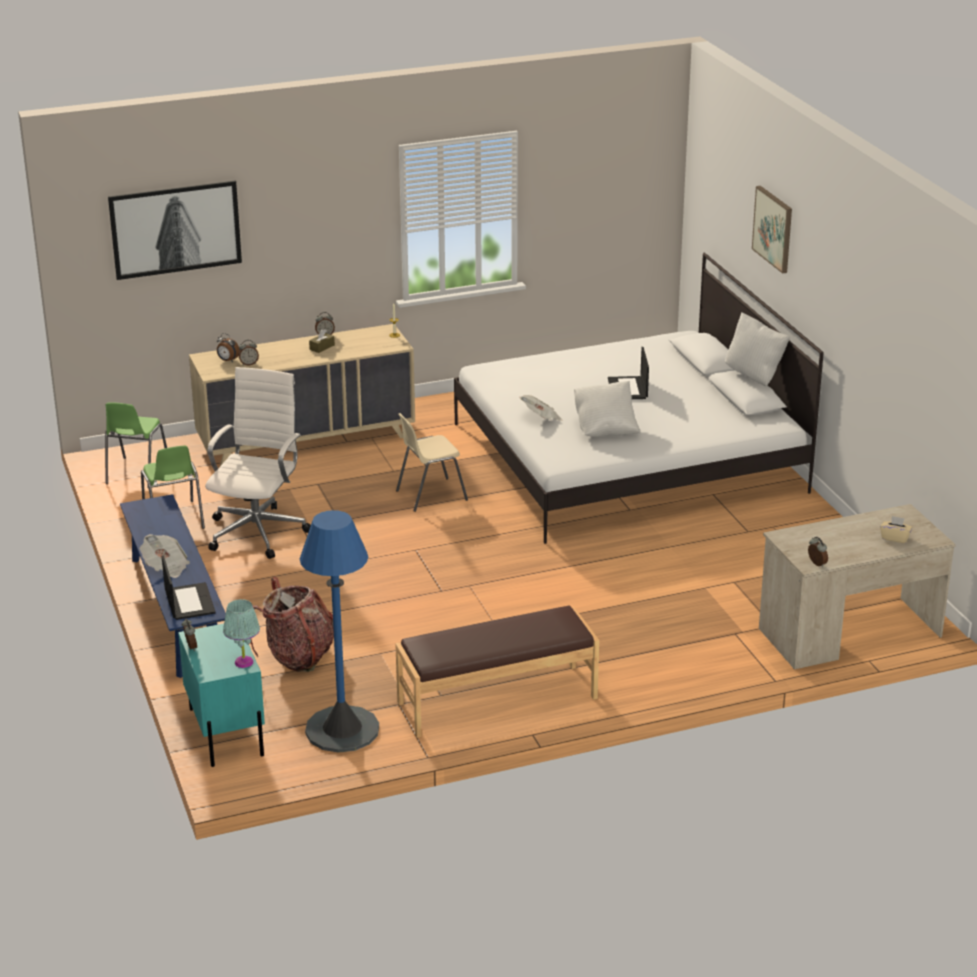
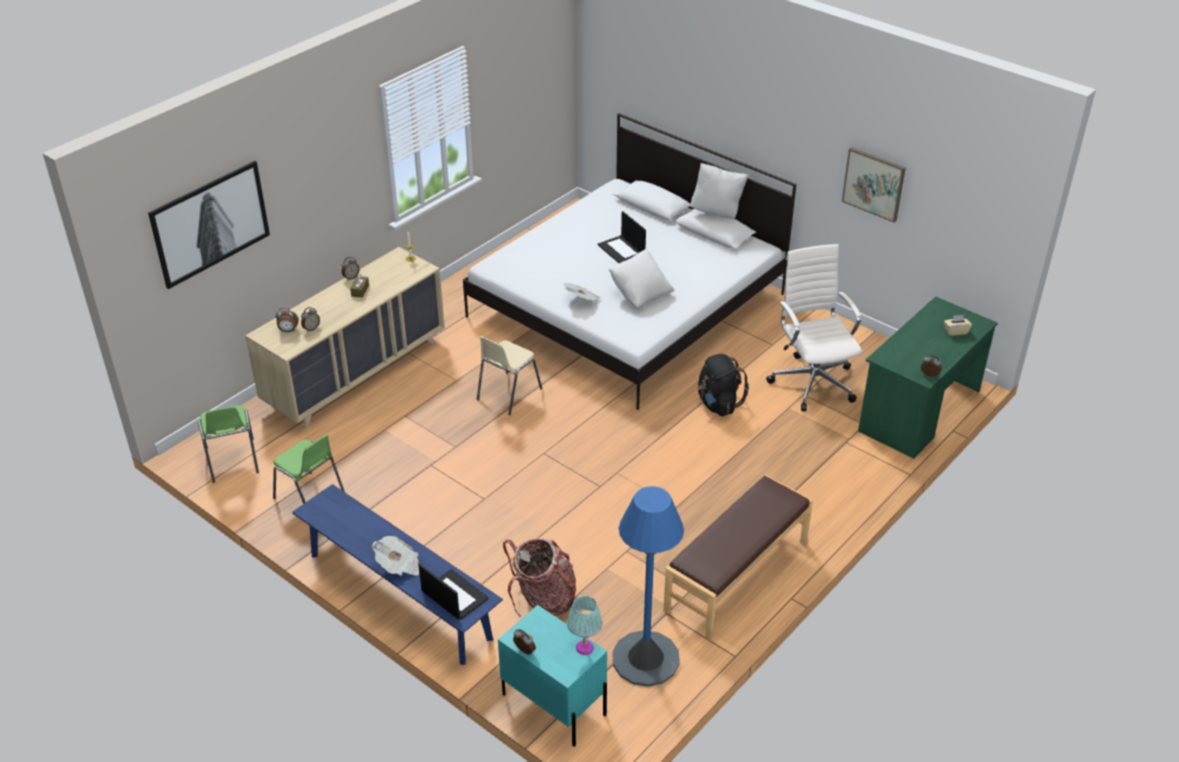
camera: 30 degrees left, 10 degrees up
(258, 531) = (396, 482): white office chair -> white office chair (812, 381)
(632, 563) = (718, 404): none -> black backpack
(773, 228) = (713, 87): picture -> picture (874, 184)
(849, 633) = (919, 411): beige desk -> green desk

